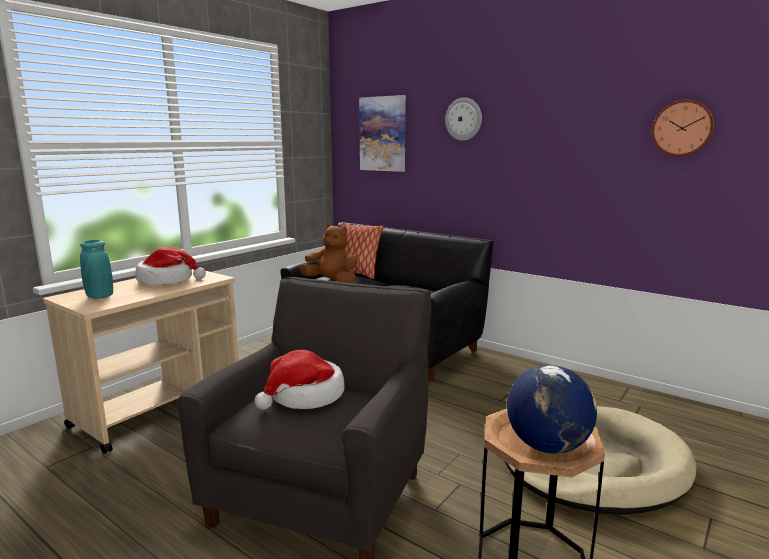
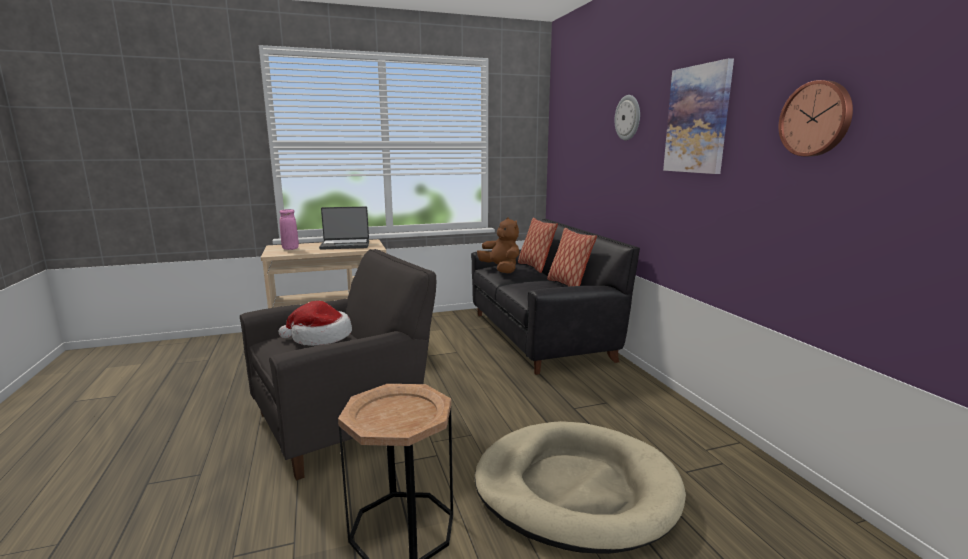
camera: 35 degrees right, 0 degrees up
(100, 296) = (290, 249): turquoise vase -> pink vase
(167, 280) = (345, 245): hat -> laptop
(383, 134) = (576, 135): picture -> picture (697, 120)
(420, 286) = (568, 285): none -> pillow
(547, 446) = (391, 419): globe -> none

